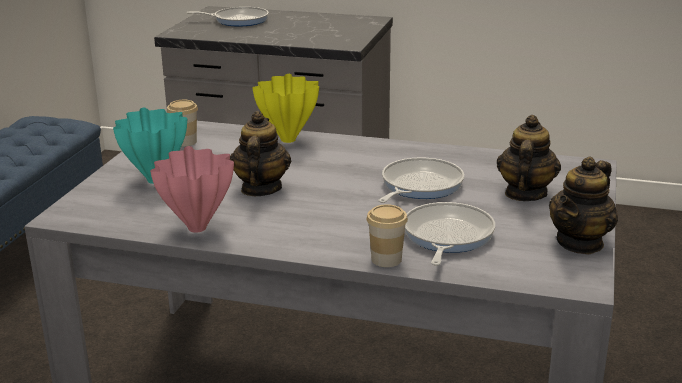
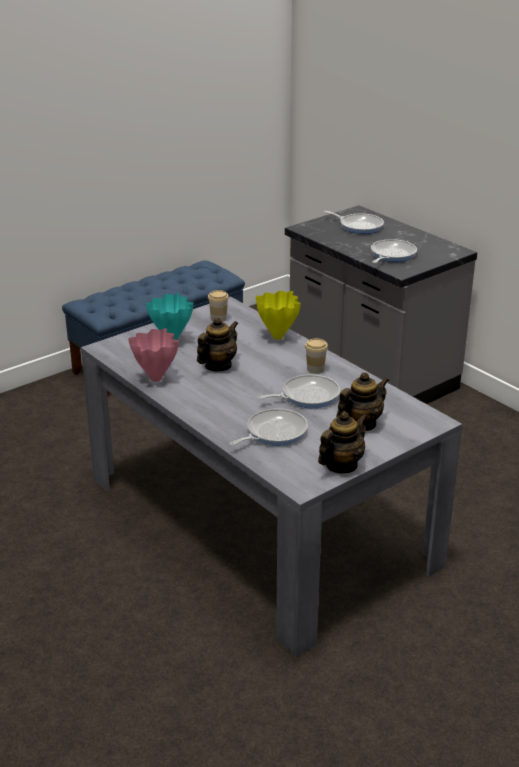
camera: 35 degrees right, 5 degrees up
(313, 35) = (391, 255): none -> frying pan
(386, 259) = (223, 433): cup -> cup (315, 369)
(580, 243) = (341, 465): teapot -> teapot turned 150 degrees clockwise

